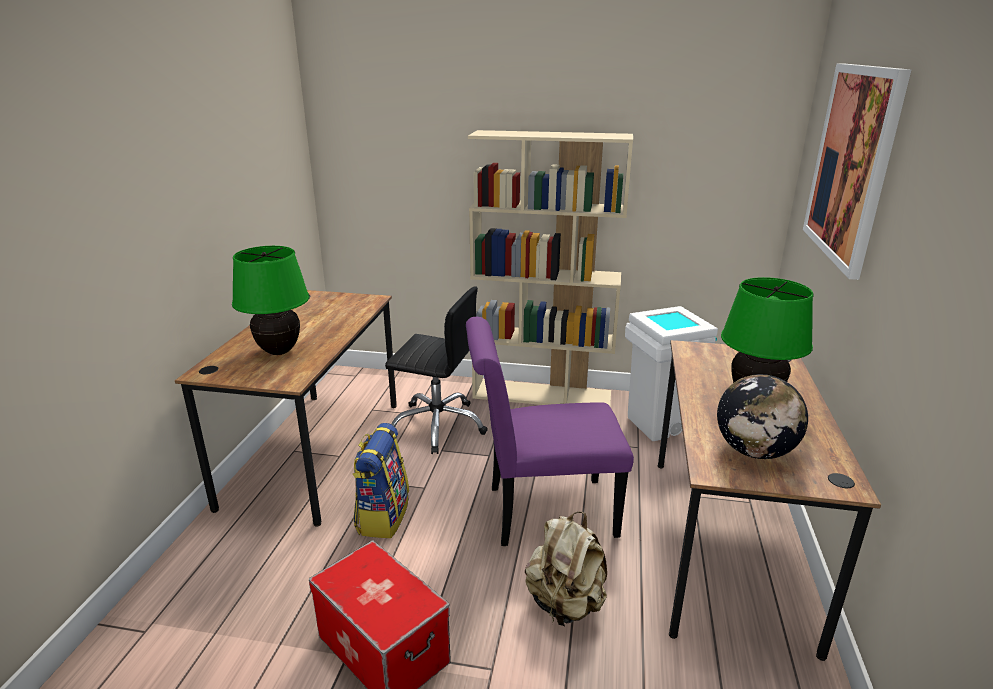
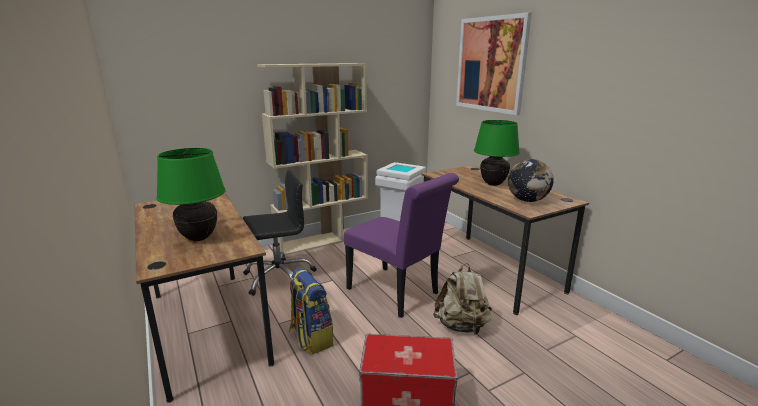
camera: 40 degrees left, 5 degrees down
(541, 512) = (397, 293): purple chair -> purple chair turned 90 degrees counterclockwise

